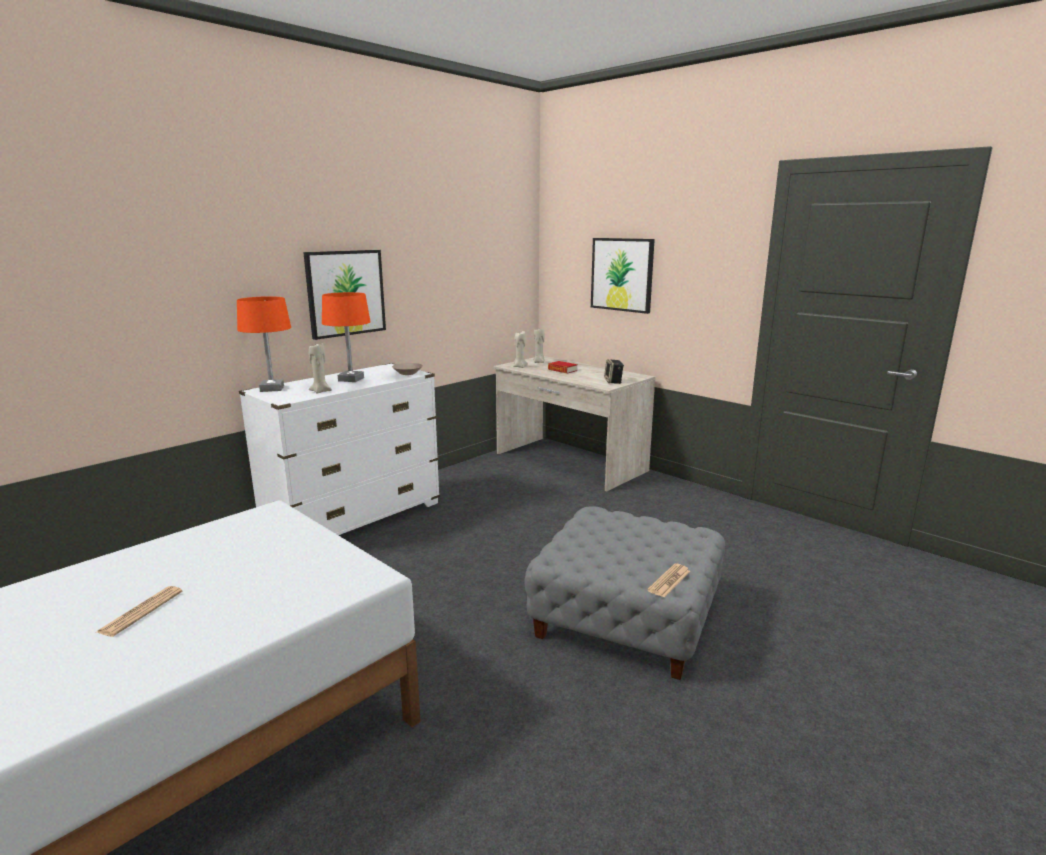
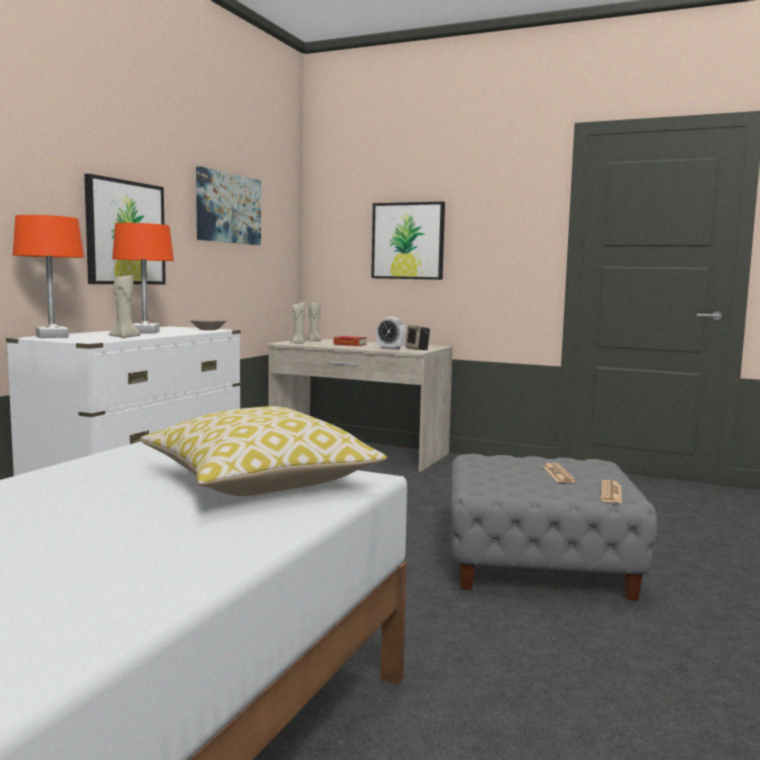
camera: 20 degrees left, 10 degrees down
(141, 611) = (100, 524): newspaper -> newspaper (558, 474)
(292, 571) = (258, 482): none -> pillow
(452, 254) = (228, 208): none -> picture
(589, 380) = (390, 349): none -> alarm clock

